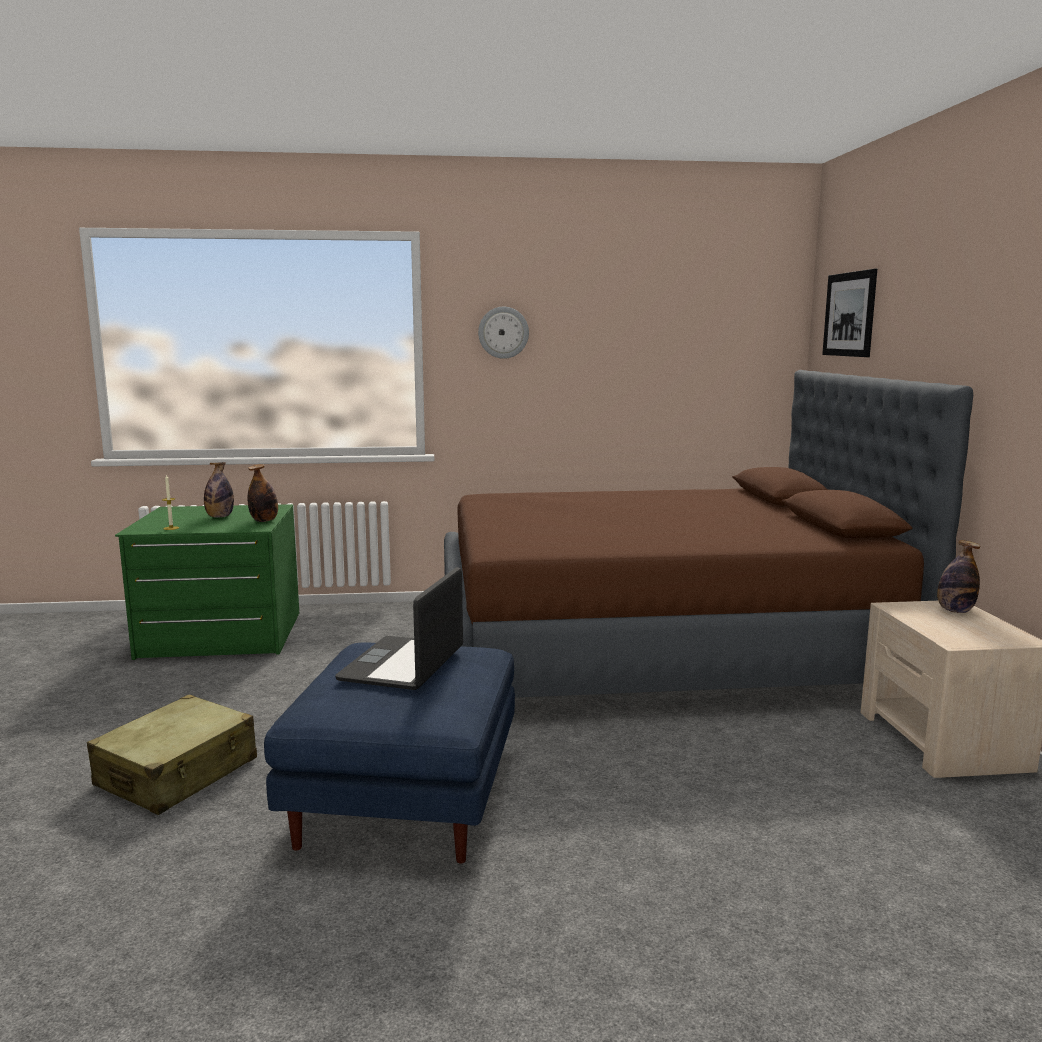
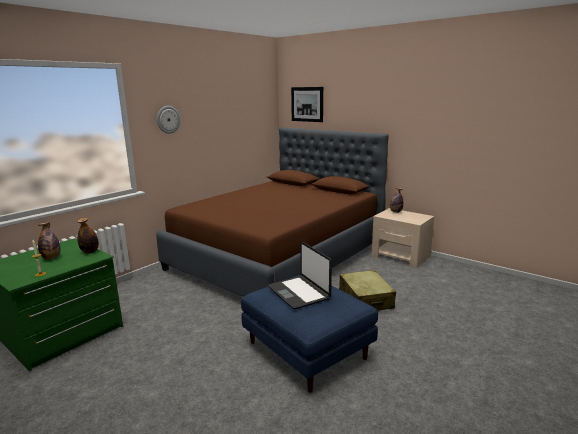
camera: 45 degrees left, 5 degrees up
(178, 773) = (197, 400): beige suitcase -> beige suitcase (365, 299)

